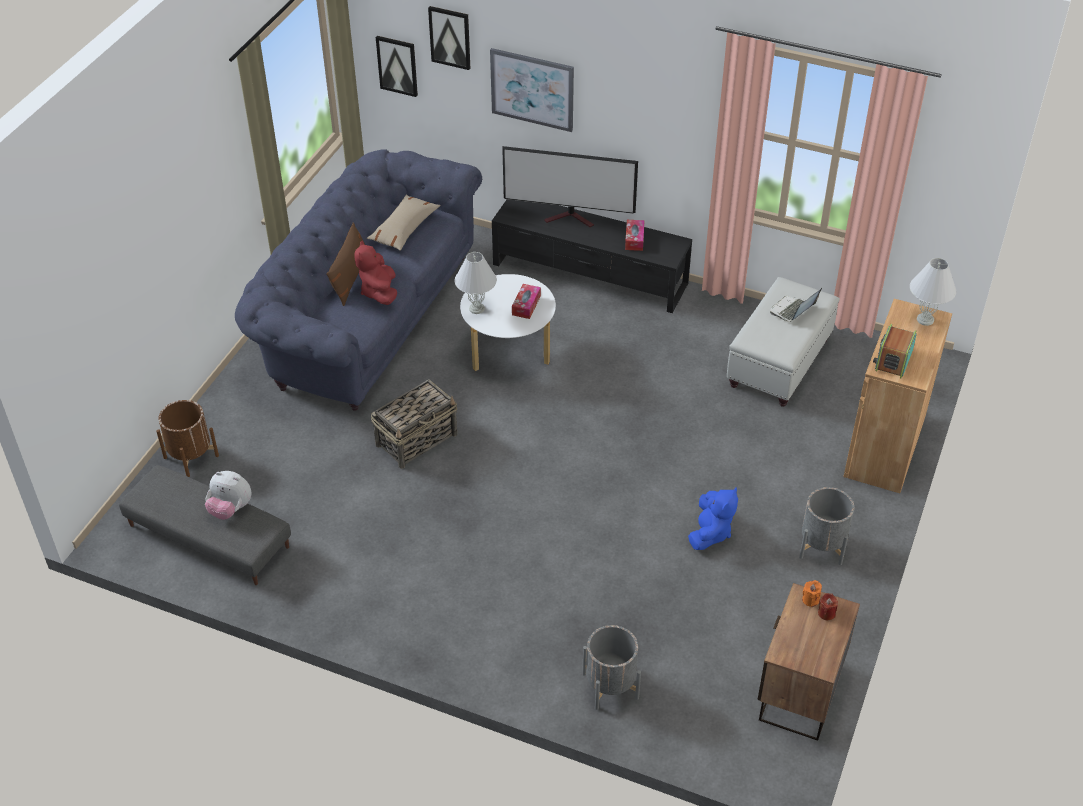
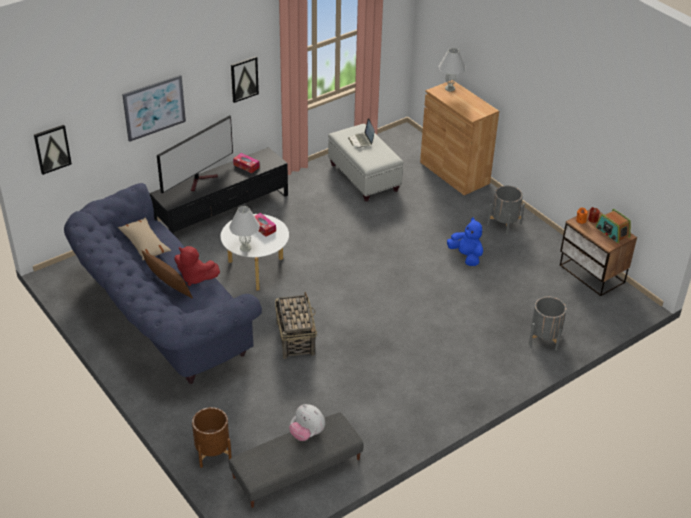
camera: 60 degrees left, 5 degrees down
(230, 509) = (307, 434): plush toy -> plush toy turned 75 degrees clockwise
(450, 37) = (91, 103): picture -> picture (244, 79)
(893, 360) = (470, 110): radio -> radio (612, 232)

